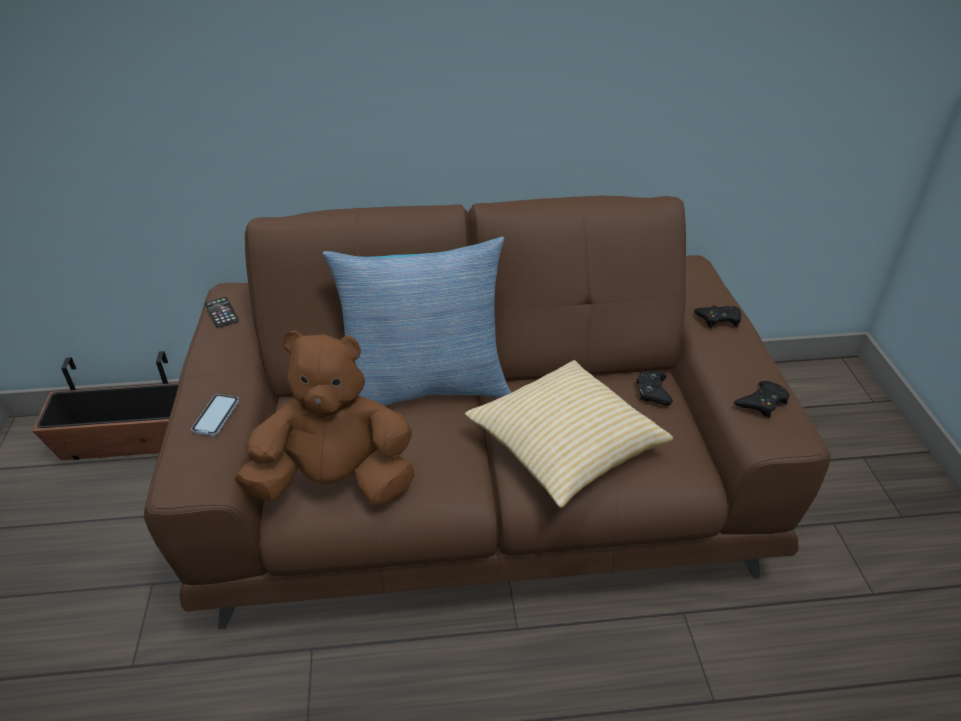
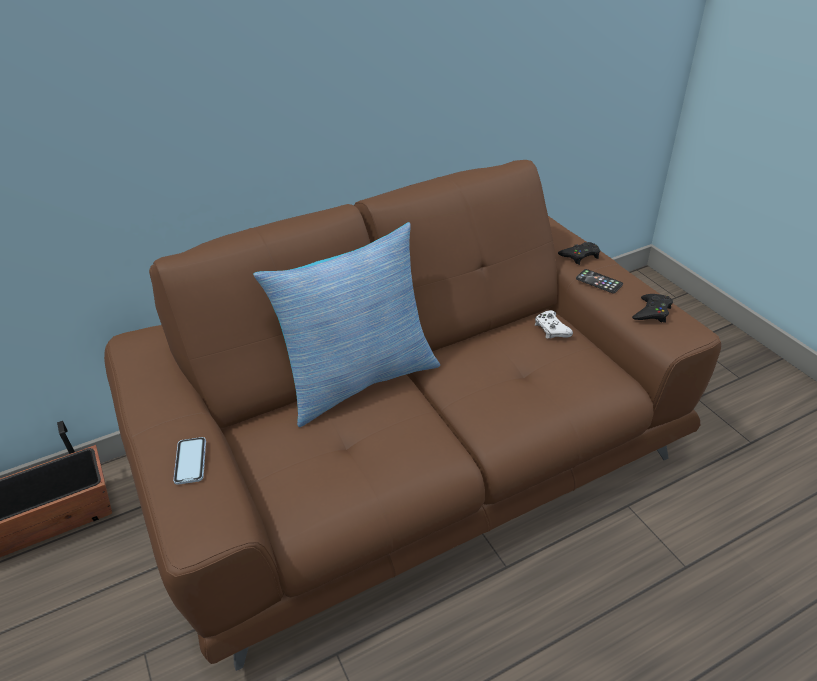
camera: 20 degrees left, 0 degrees up
(221, 313) = (135, 363): phone -> phone (599, 281)
(336, 482) = (327, 488): brown plush toy -> none
(565, 448) = (509, 396): pillow -> none
(652, 392) = (551, 329): black game controller -> white game controller

